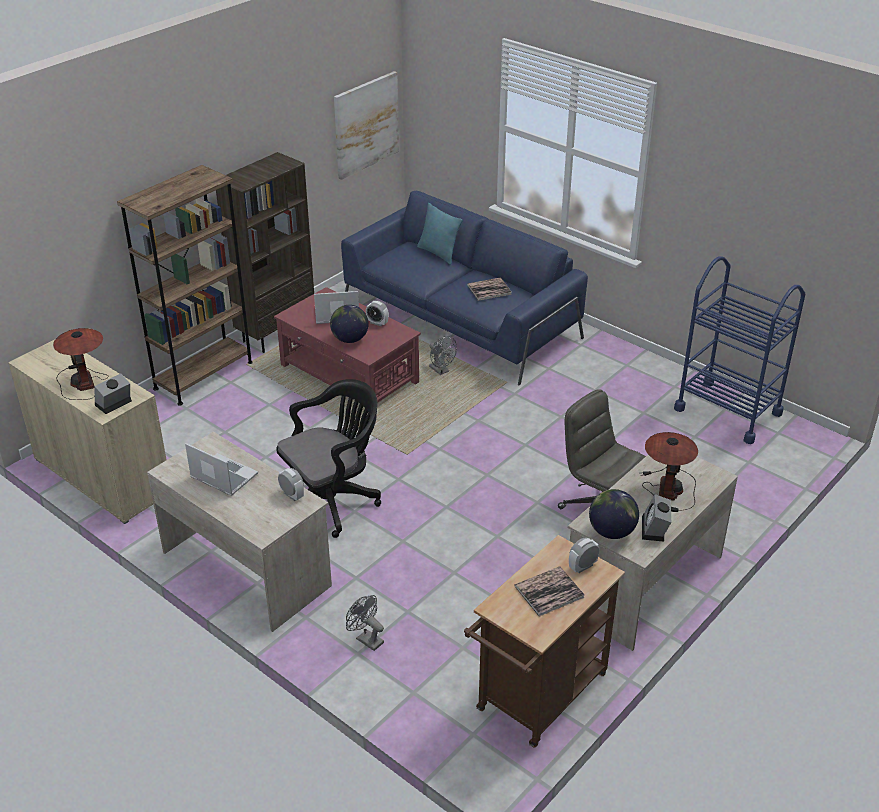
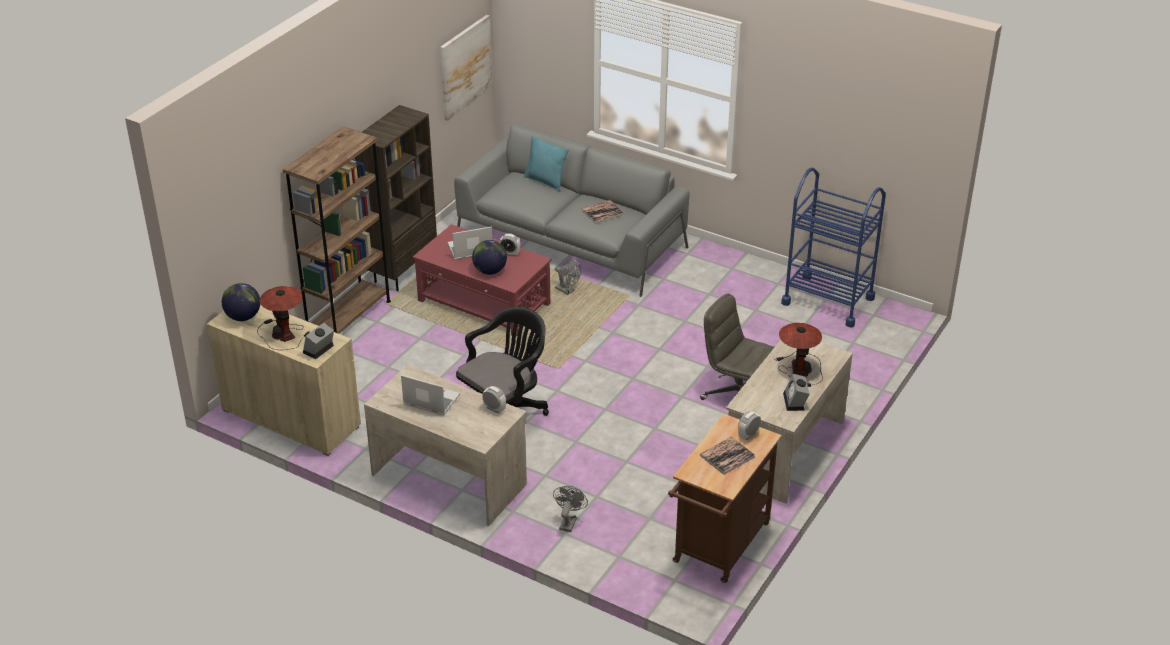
camera: 10 degrees left, 0 degrees up
(366, 639) = (568, 521): grey fan -> grey fan turned 75 degrees clockwise
(461, 318) = (571, 240): blue sofa -> grey sofa
(611, 532) = (762, 408): globe -> globe (243, 317)

